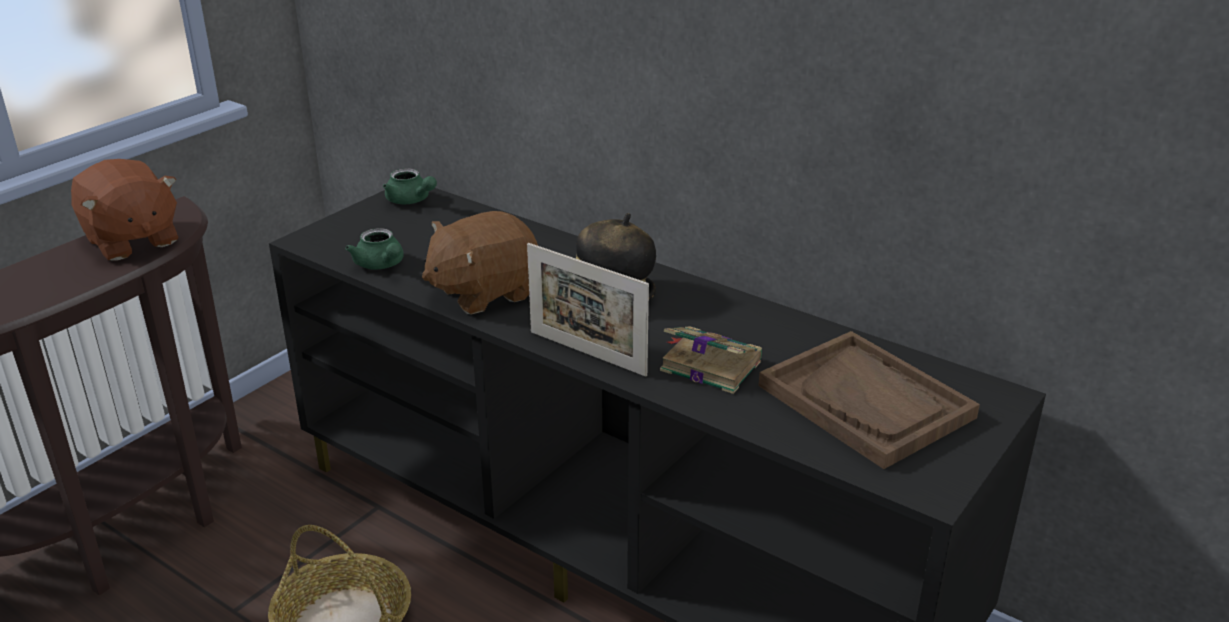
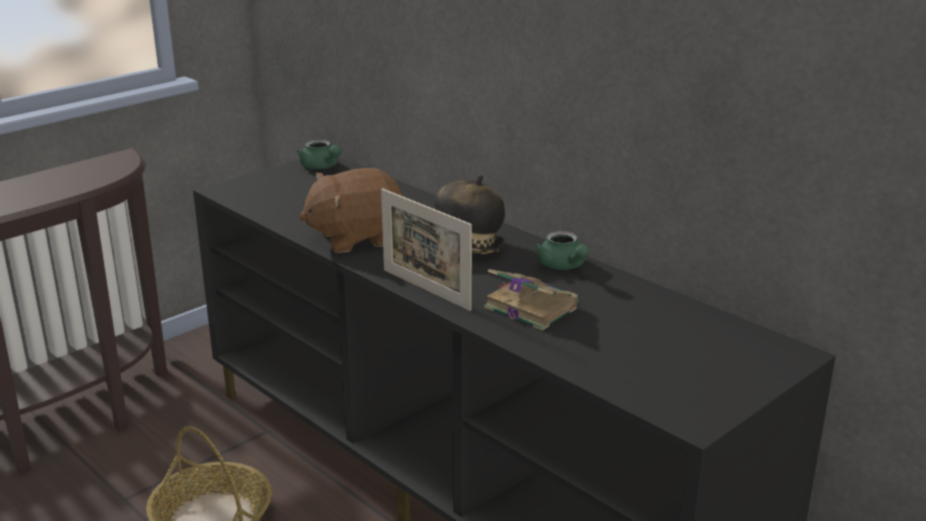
camera: 10 degrees right, 5 degrees down
(131, 241) = (78, 176): brown plush toy -> none
(381, 265) = (278, 212): green teapot -> green teapot (563, 266)
(866, 402) = (661, 347): brown tray -> none

